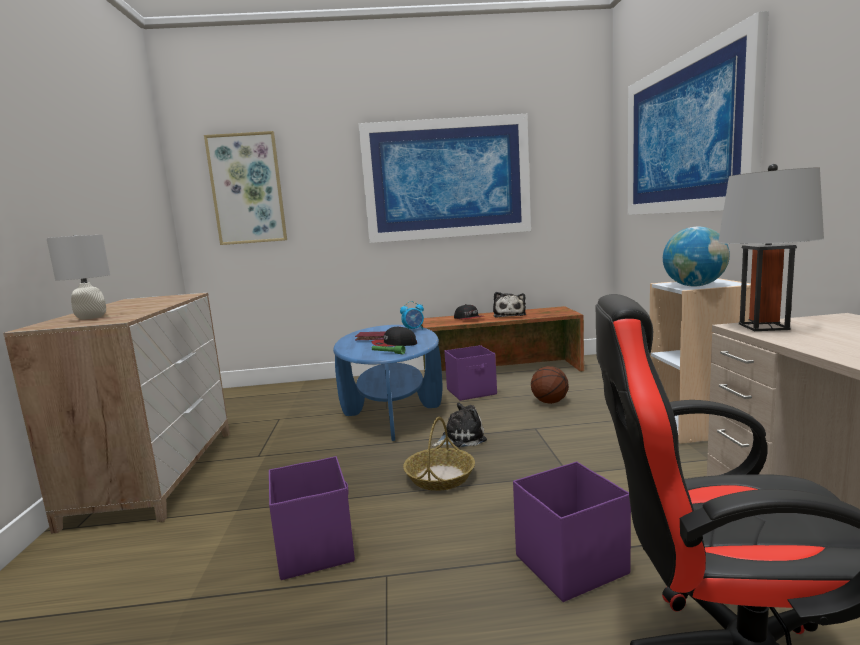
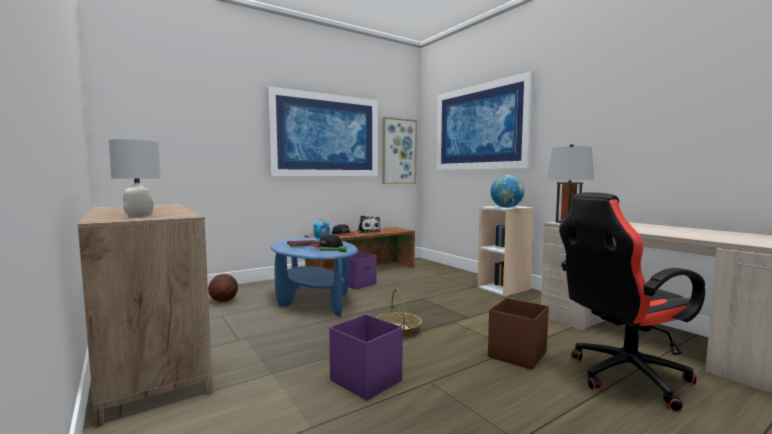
camera: 30 degrees left, 5 degrees down
(247, 189) = (168, 123): picture -> picture (398, 151)
(461, 438) = (384, 309): plush toy -> none
(549, 402) = (414, 284): basketball -> basketball (223, 301)
(569, 565) = (516, 355): purple storage box -> brown storage box

